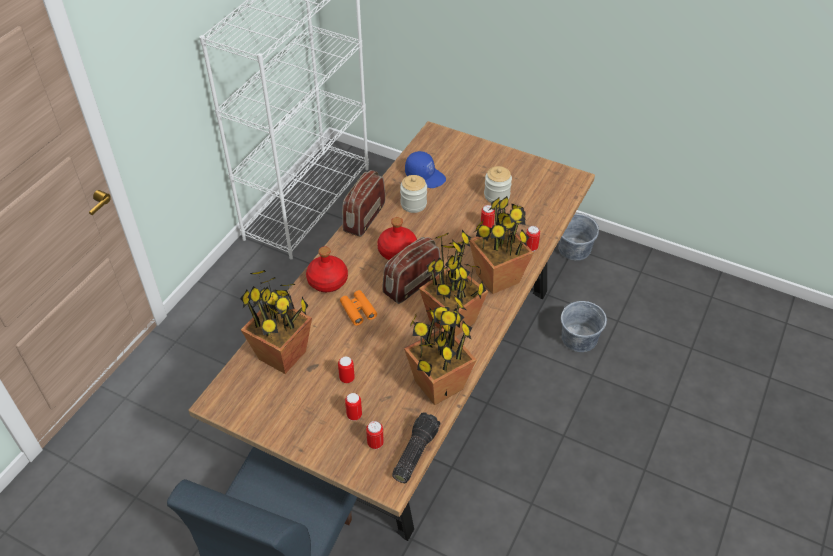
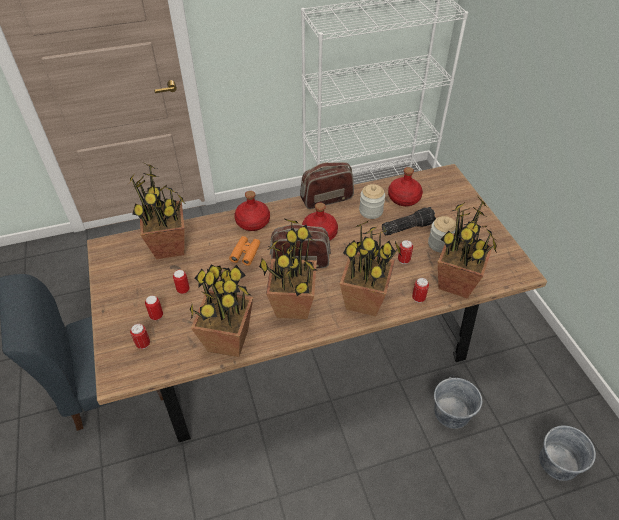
camera: 45 degrees right, 0 degrees up
(414, 452) = (155, 371): flashlight -> flashlight (407, 227)
(425, 176) = (404, 198): blue cap -> red bottle
(542, 217) = (457, 283): none -> potted plant
(574, 249) = (525, 345): grey bucket -> grey bucket (558, 462)

